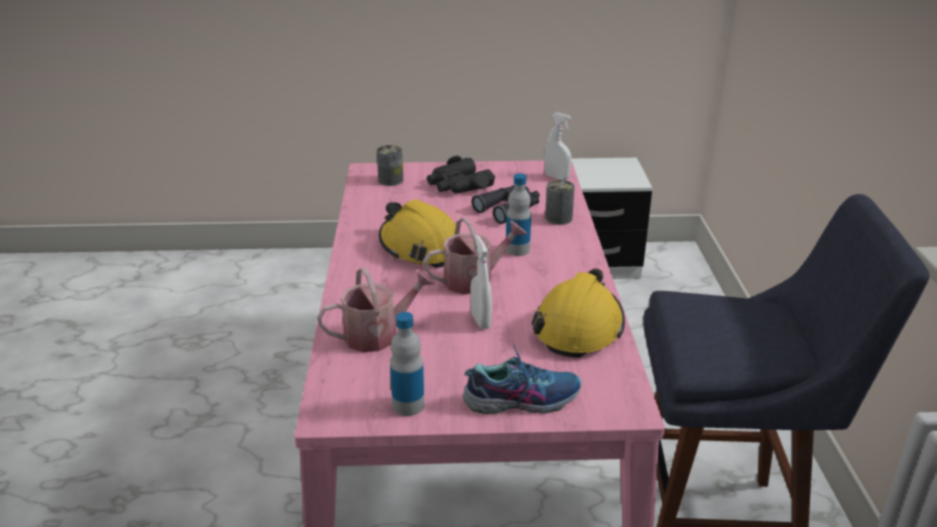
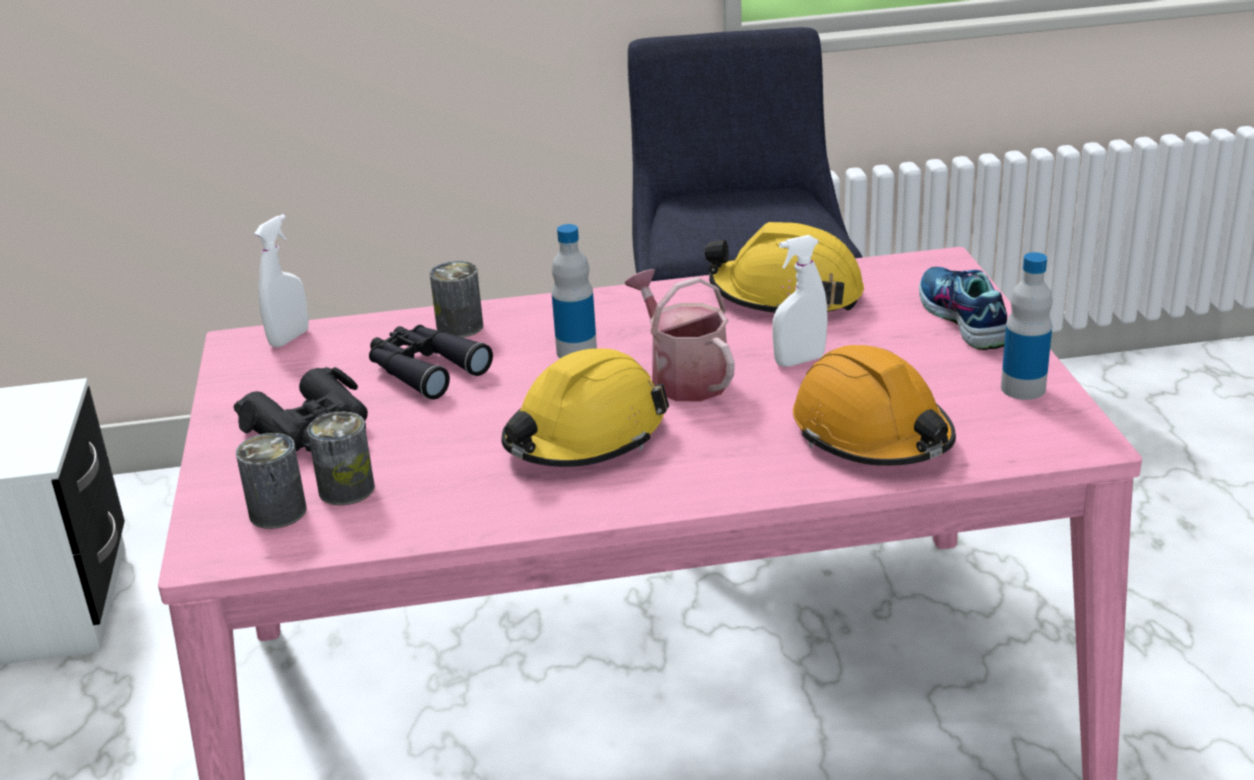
camera: 95 degrees left, 0 degrees up
(378, 334) = (872, 434): watering can -> orange hard hat
(401, 193) = (346, 489): none -> can

